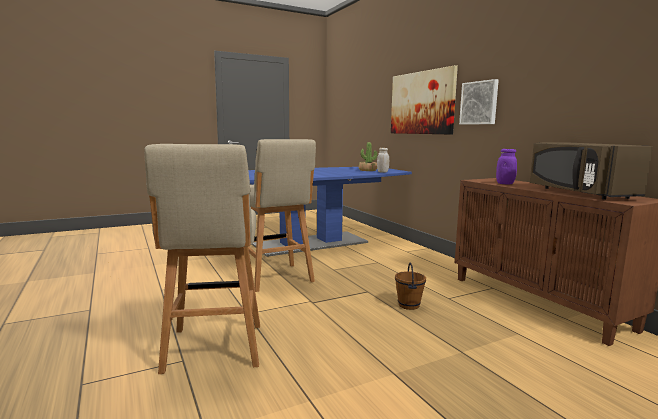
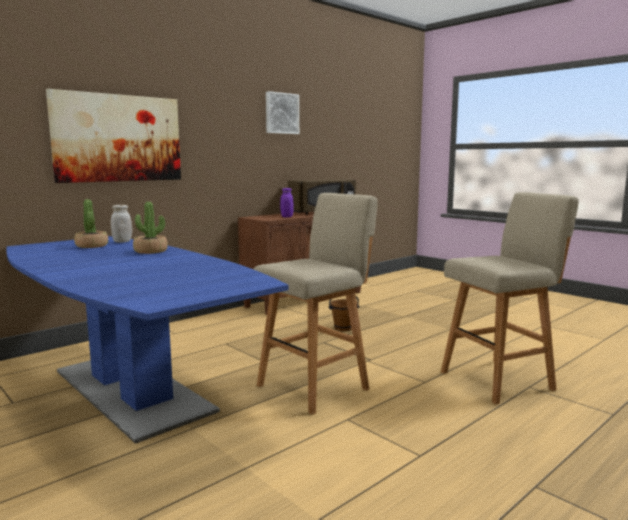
camera: 105 degrees left, 0 degrees up
(340, 173) = (150, 251): none -> potted plant
(479, 103) = (208, 145): picture -> picture (281, 113)

